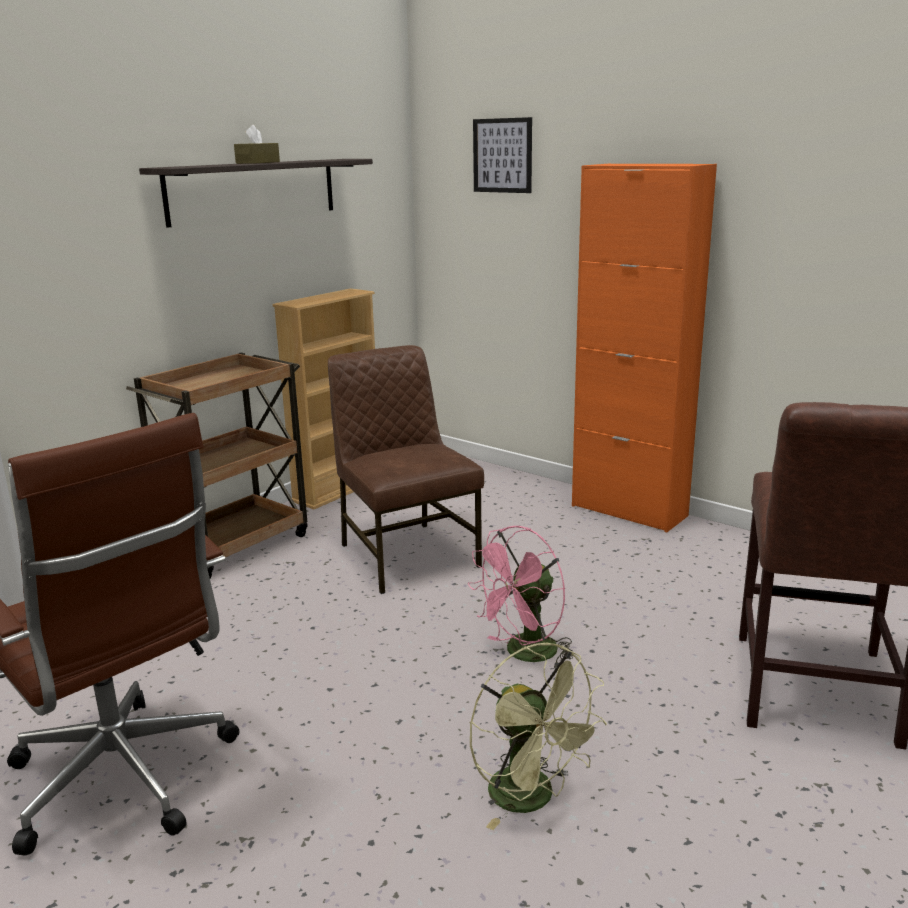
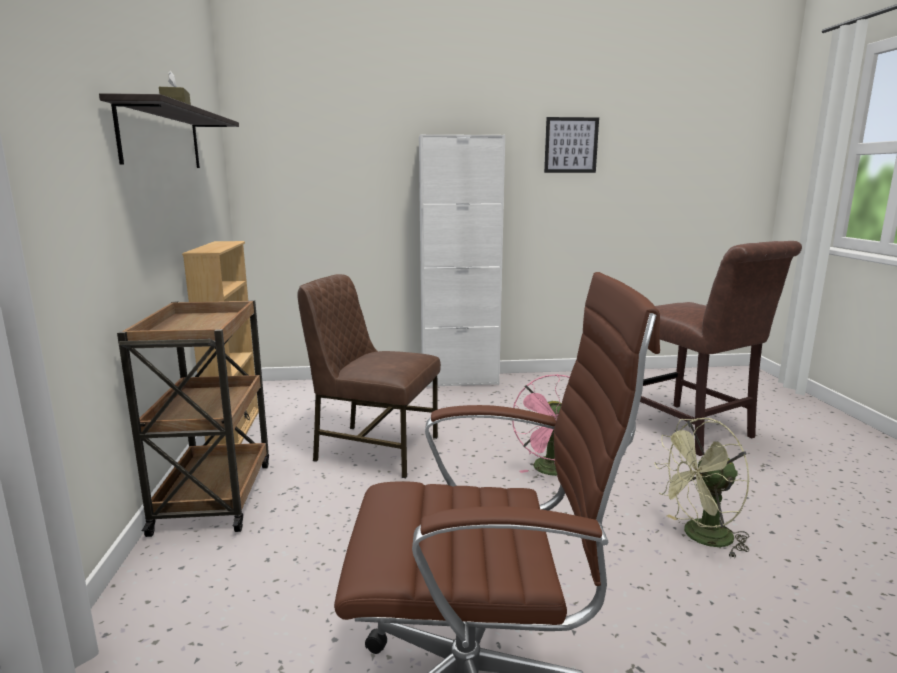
camera: 45 degrees left, 5 degrees down
(502, 155) = (323, 130): picture -> picture (571, 145)
(532, 799) = (700, 537): green fan -> green fan turned 150 degrees clockwise
(629, 511) = (459, 380): orange cabinet -> white cabinet

